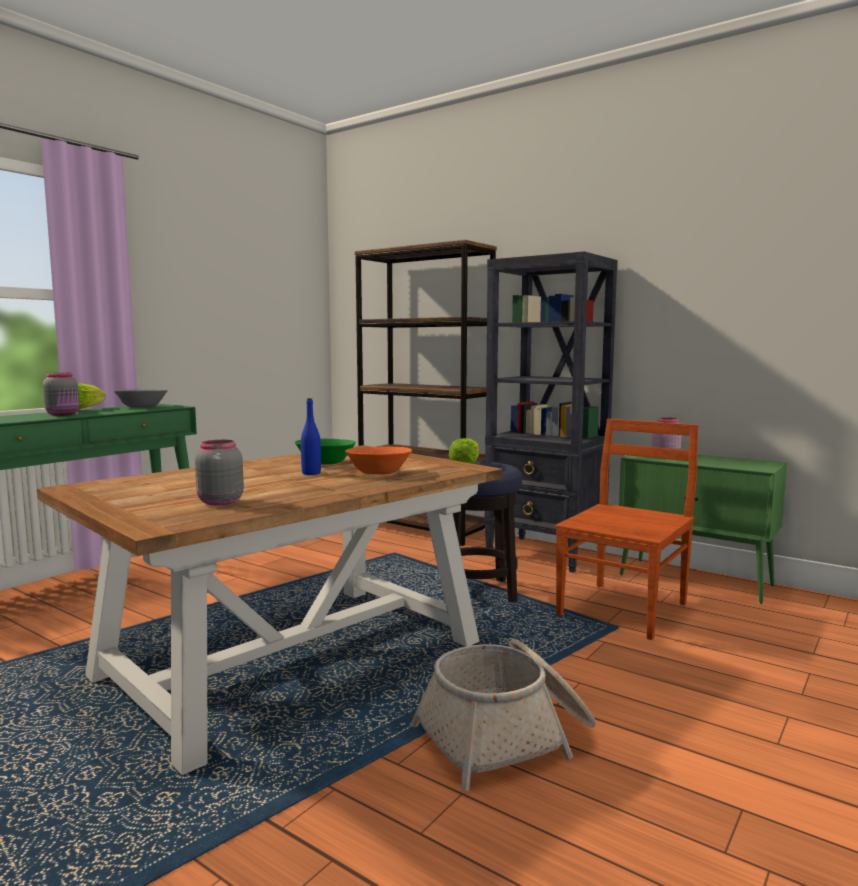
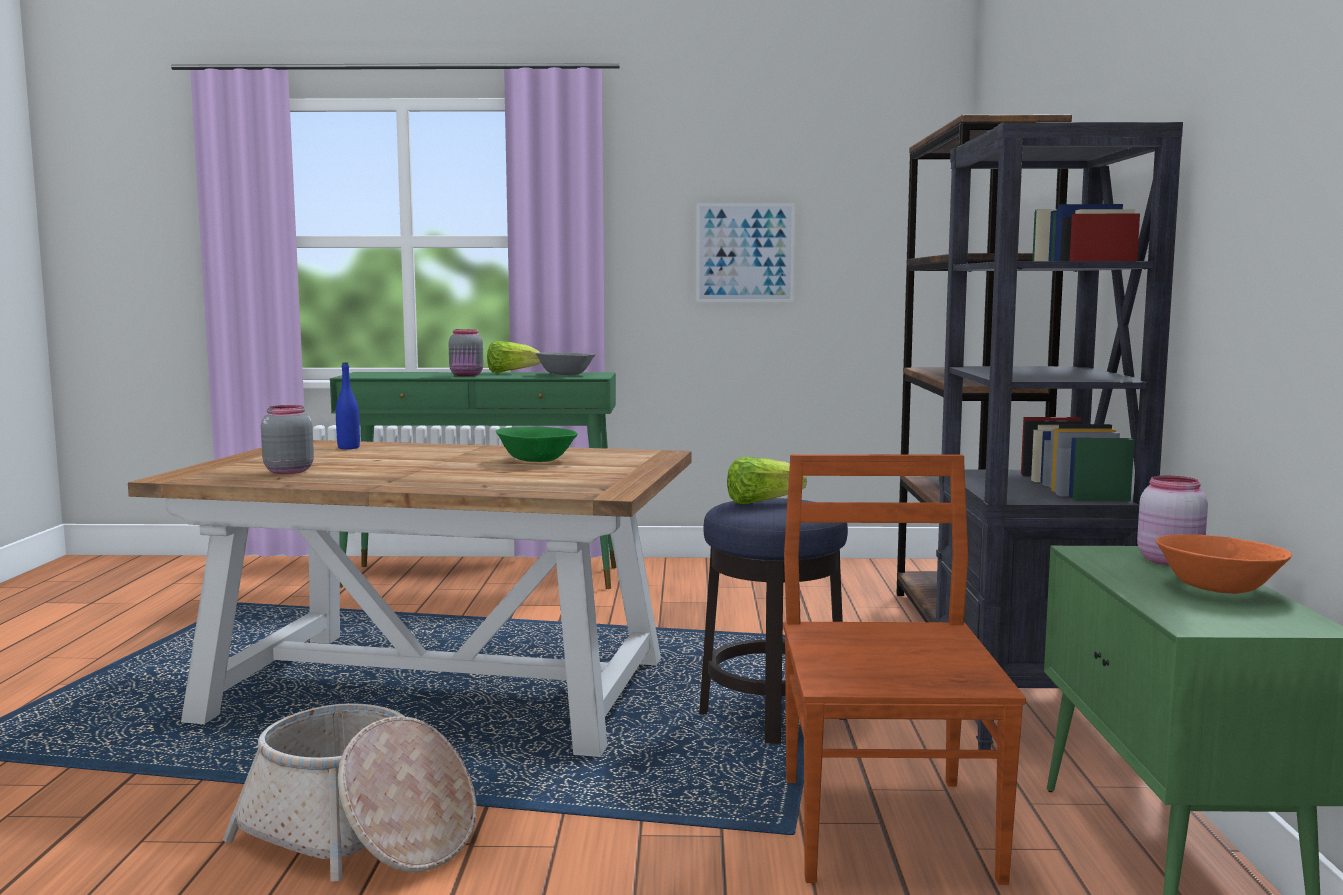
camera: 55 degrees right, 0 degrees up
(218, 312) = (745, 252): none -> picture
(311, 473) = (468, 465): blue bottle -> blue bottle (348, 448)
(379, 473) = (507, 477): orange bowl -> orange bowl (1218, 588)
(624, 608) = (886, 824): brown chair -> brown chair turned 90 degrees counterclockwise

